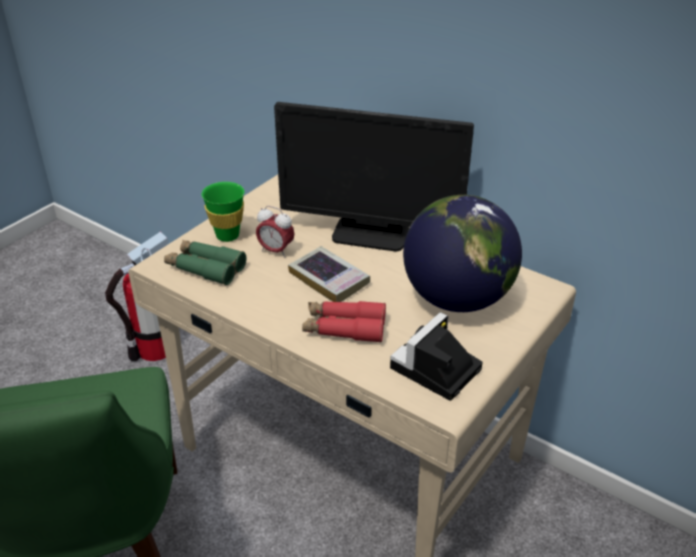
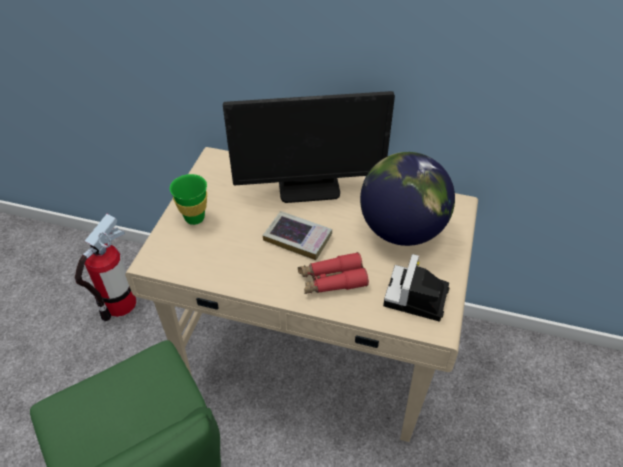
camera: 20 degrees left, 10 degrees up
(205, 268) = (192, 254): green binoculars -> none
(276, 251) = (242, 222): alarm clock -> none

